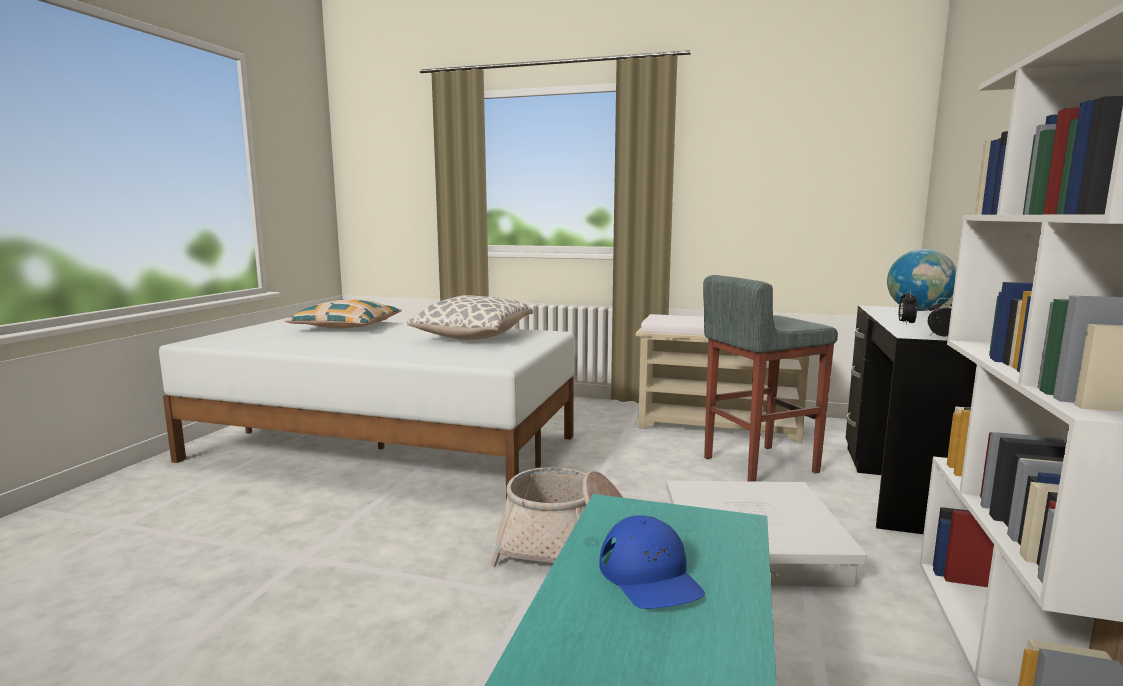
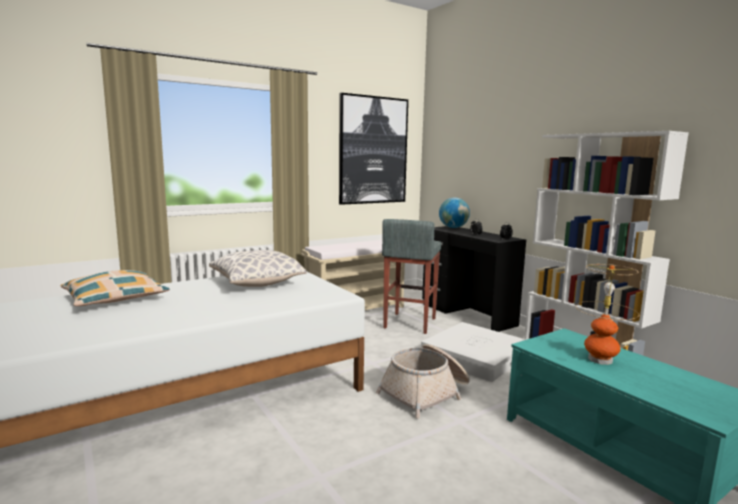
camera: 50 degrees left, 0 degrees up
(650, 576) = (599, 359): blue cap -> table lamp
(807, 167) = (373, 150): none -> picture

